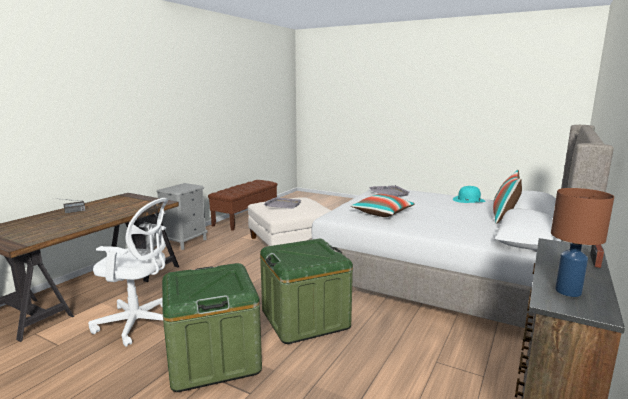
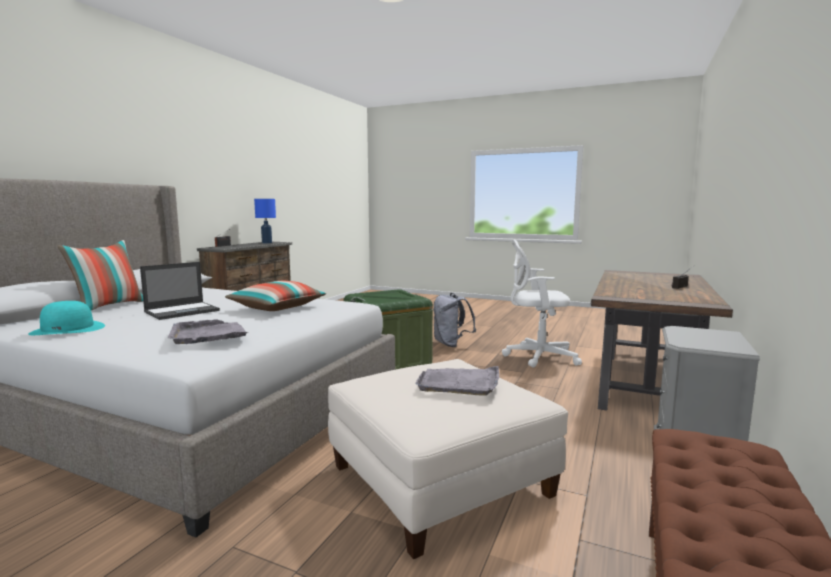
camera: 175 degrees right, 5 degrees down
(213, 358) = (451, 344): green storage box -> grey backpack
(438, 210) = (183, 311): none -> laptop
(567, 291) = (266, 243): brown table lamp -> blue table lamp

